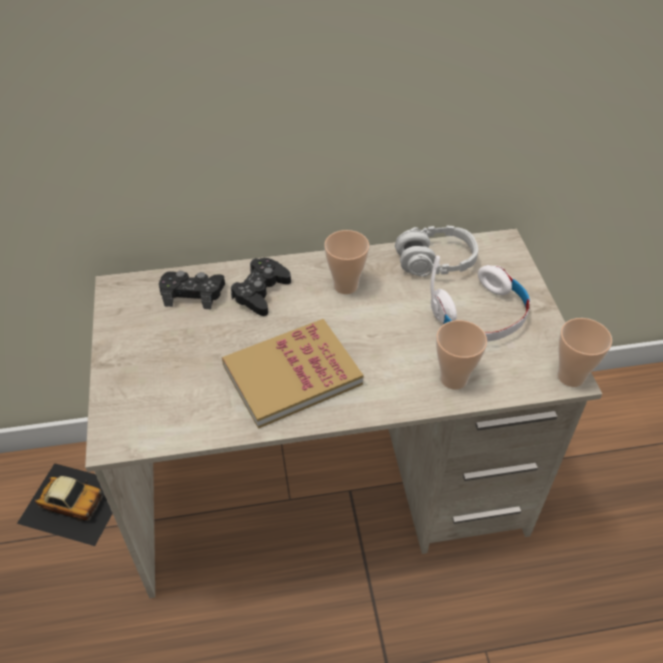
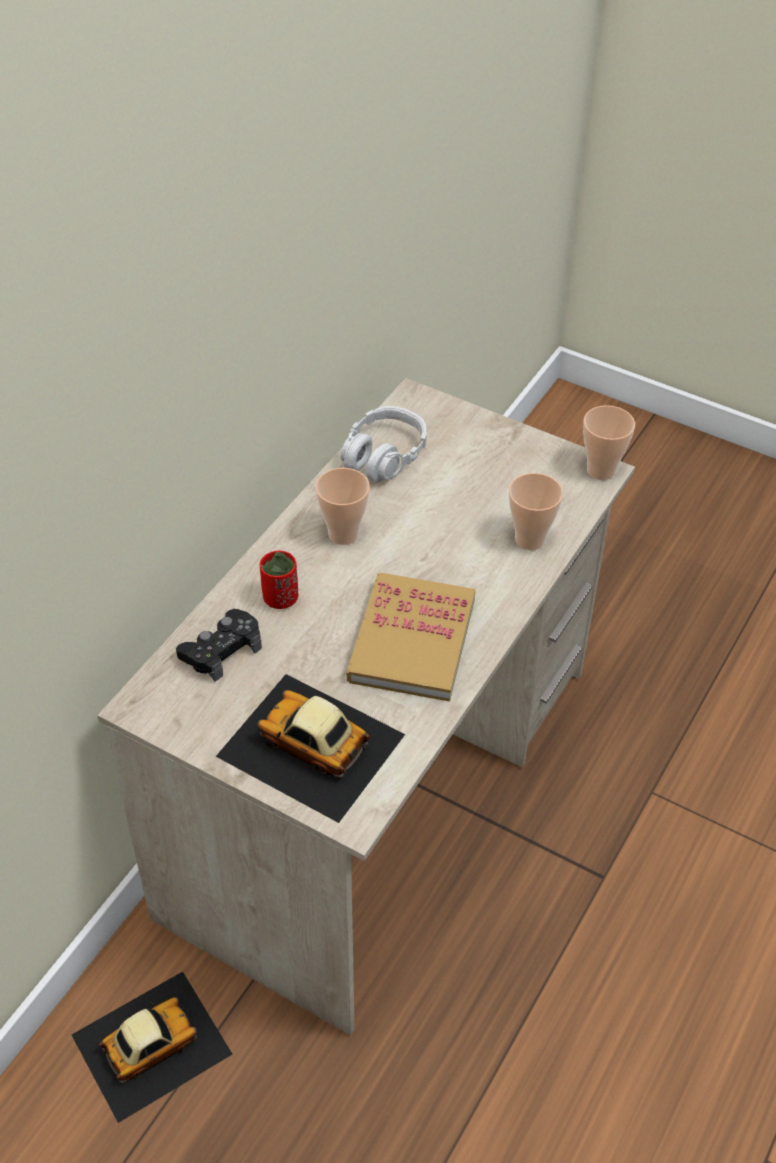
camera: 50 degrees left, 0 degrees up
(153, 382) = (311, 746): none -> toy car
(261, 292) = (280, 598): black game controller -> red cup
(481, 315) = (480, 473): white headphones -> none

